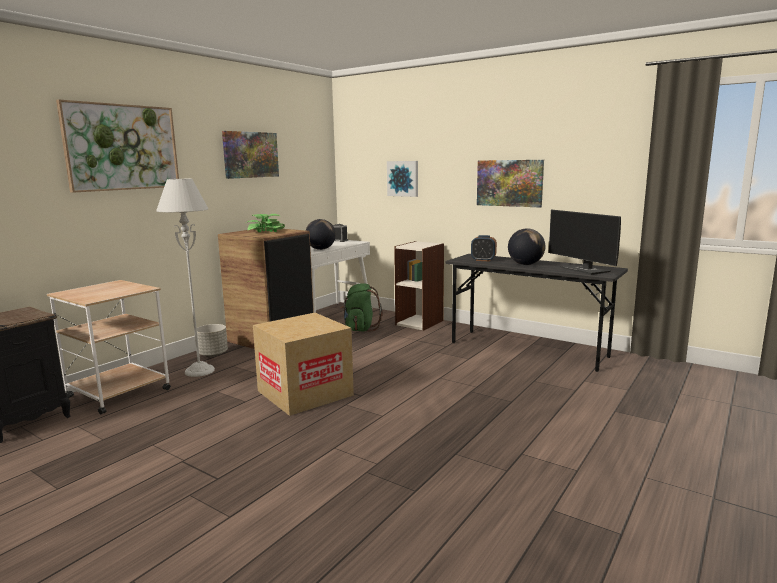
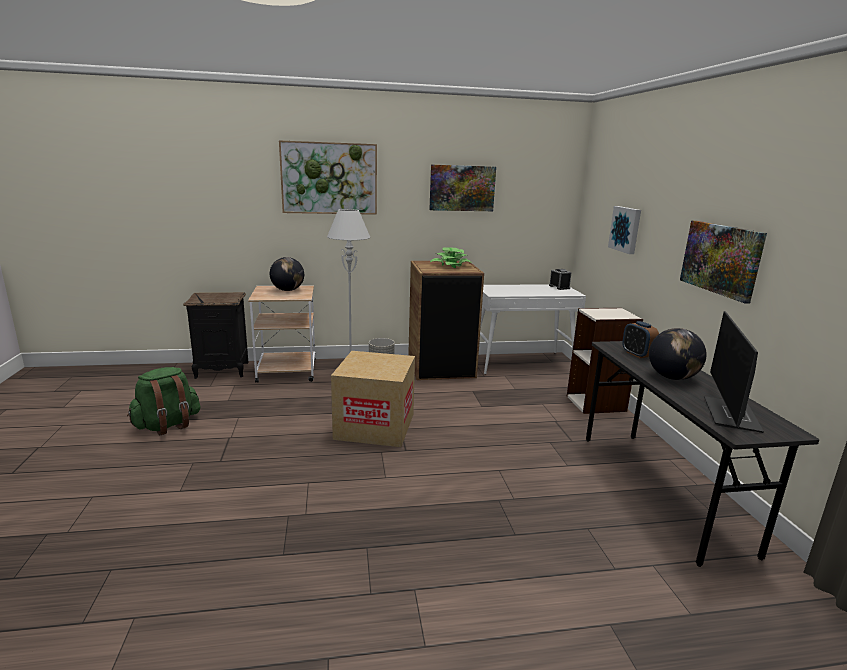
camera: 45 degrees right, 5 degrees up
(321, 249) = (514, 293): globe -> globe (288, 290)
(360, 329) = (526, 387): green backpack -> green backpack (167, 425)

